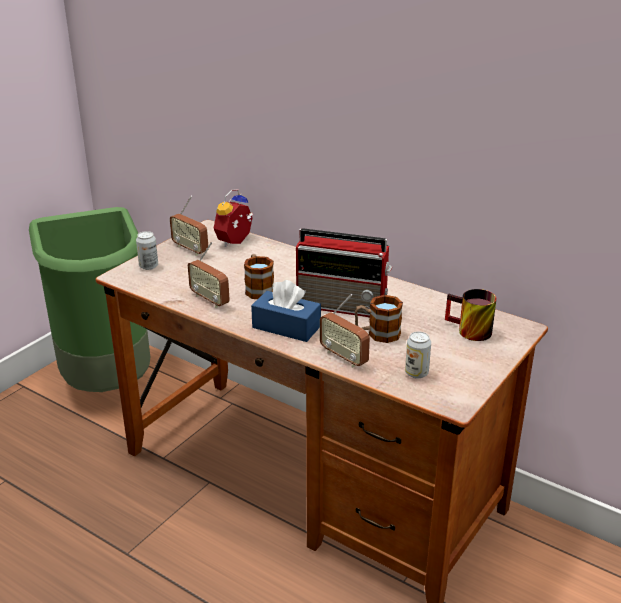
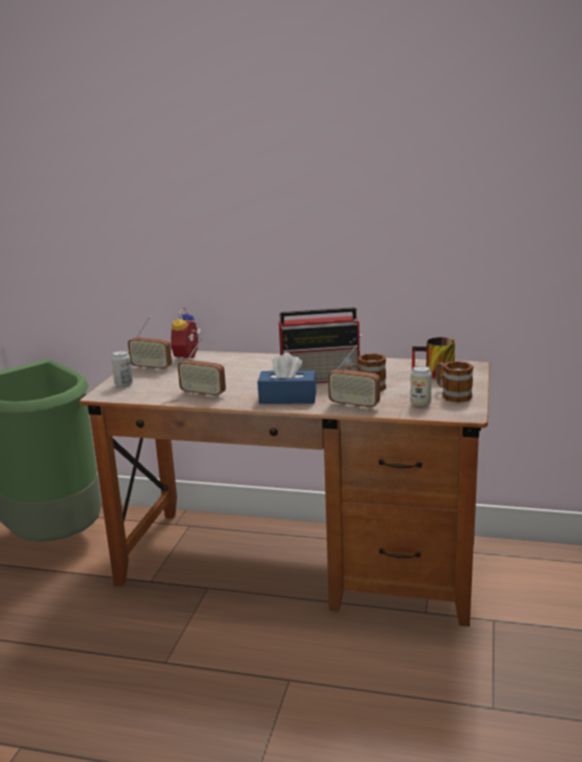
camera: 20 degrees left, 10 degrees down
(258, 289) = (239, 381): mug -> mug (452, 395)

